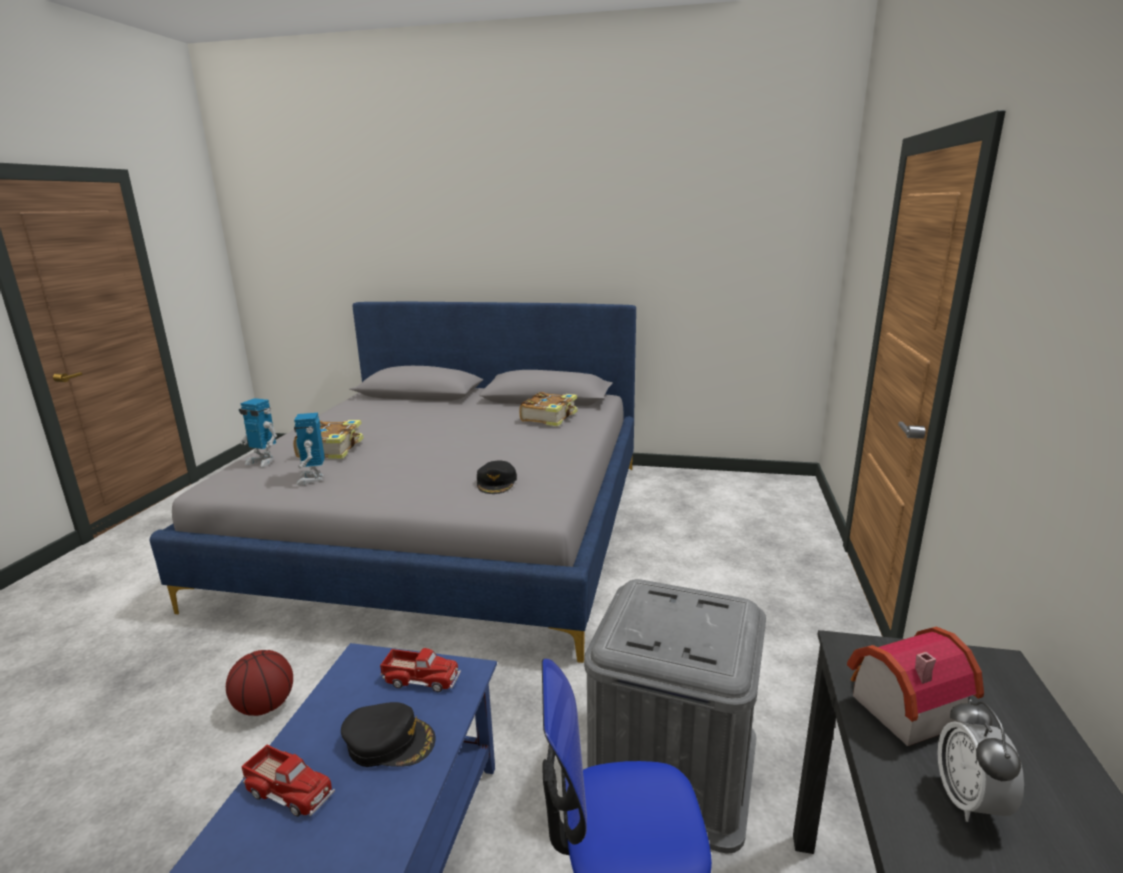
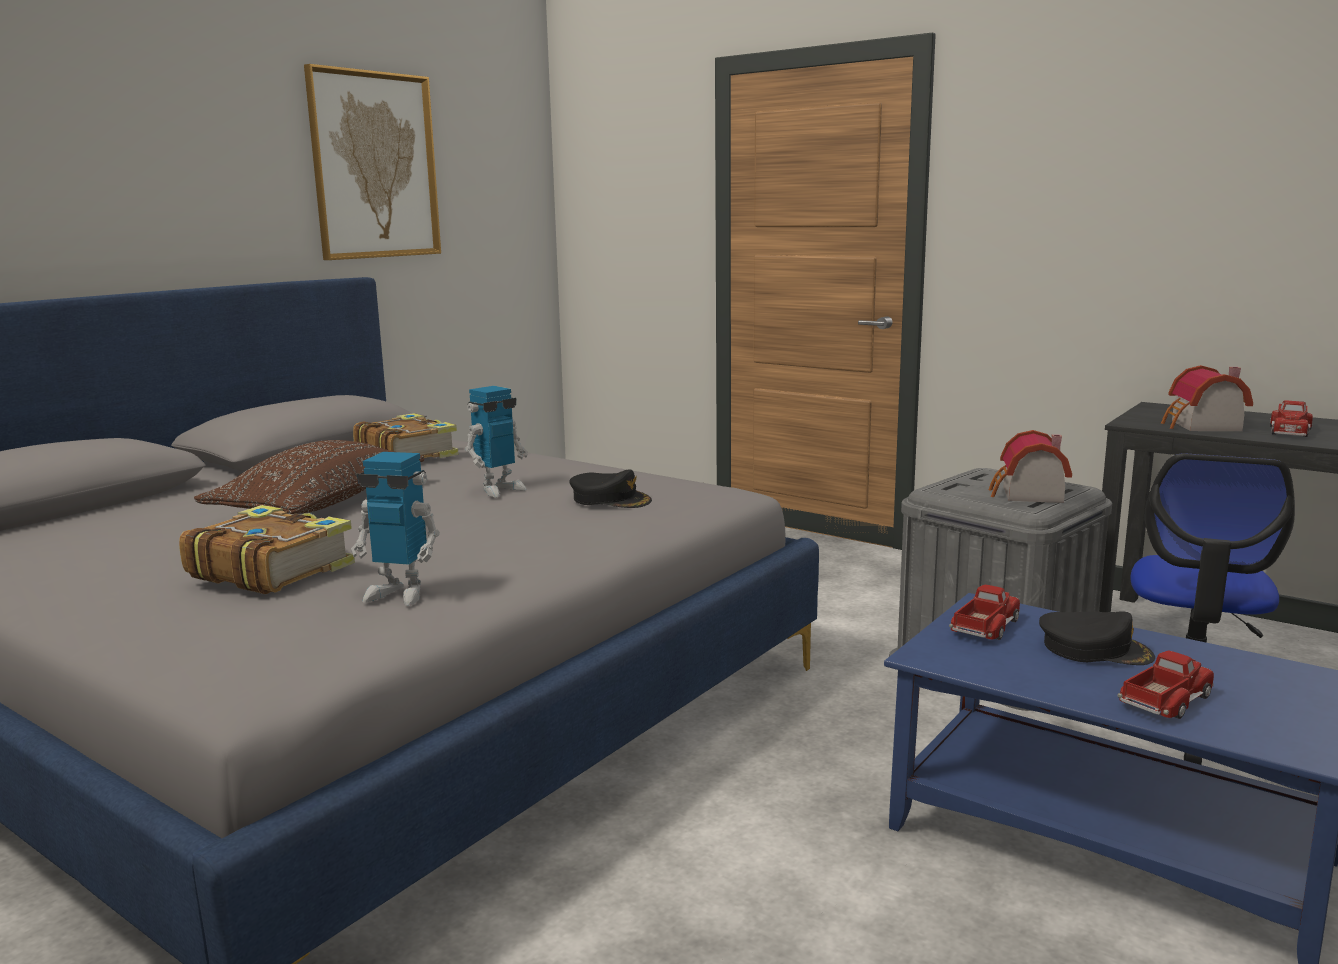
camera: 65 degrees left, 5 degrees down
(263, 461) = (211, 628): toy robot -> toy robot (499, 489)
(264, 706) = (729, 924): basketball -> none
(389, 741) = (1094, 649): black cap -> black cap turned 75 degrees clockwise
(446, 428) = (320, 504): none -> brown pillow
(662, 637) = (1028, 495): none -> toy house
(664, 233) = (374, 166): none -> picture
(969, 801) = (1290, 431): alarm clock -> toy truck

